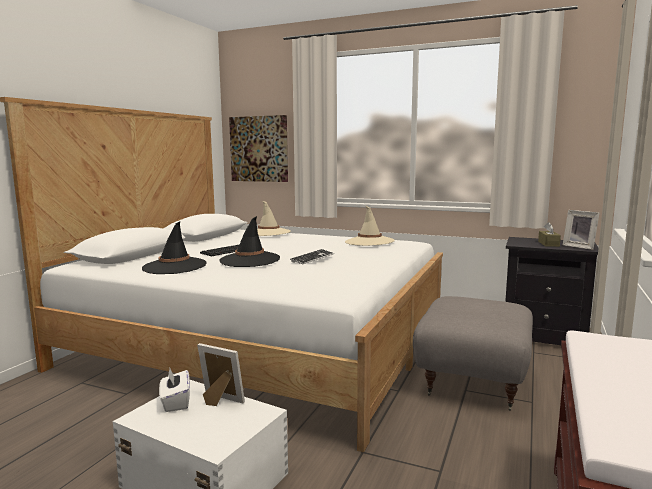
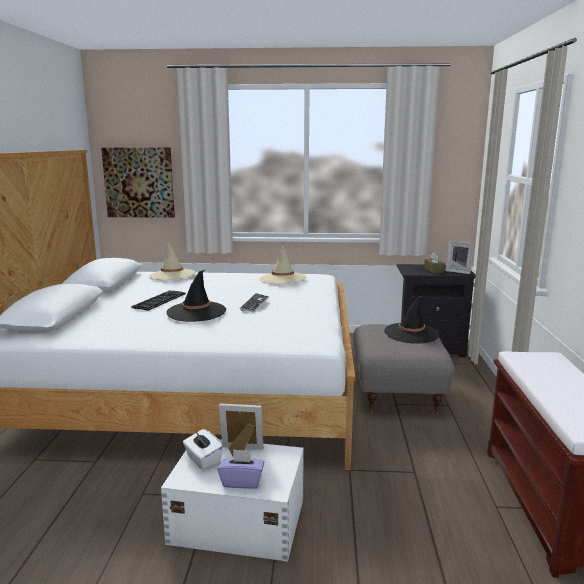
camera: 20 degrees left, 5 degrees up
(174, 266) = (125, 327): black hat -> black hat (411, 333)
(191, 432) = (242, 481): none -> purple tissue box

